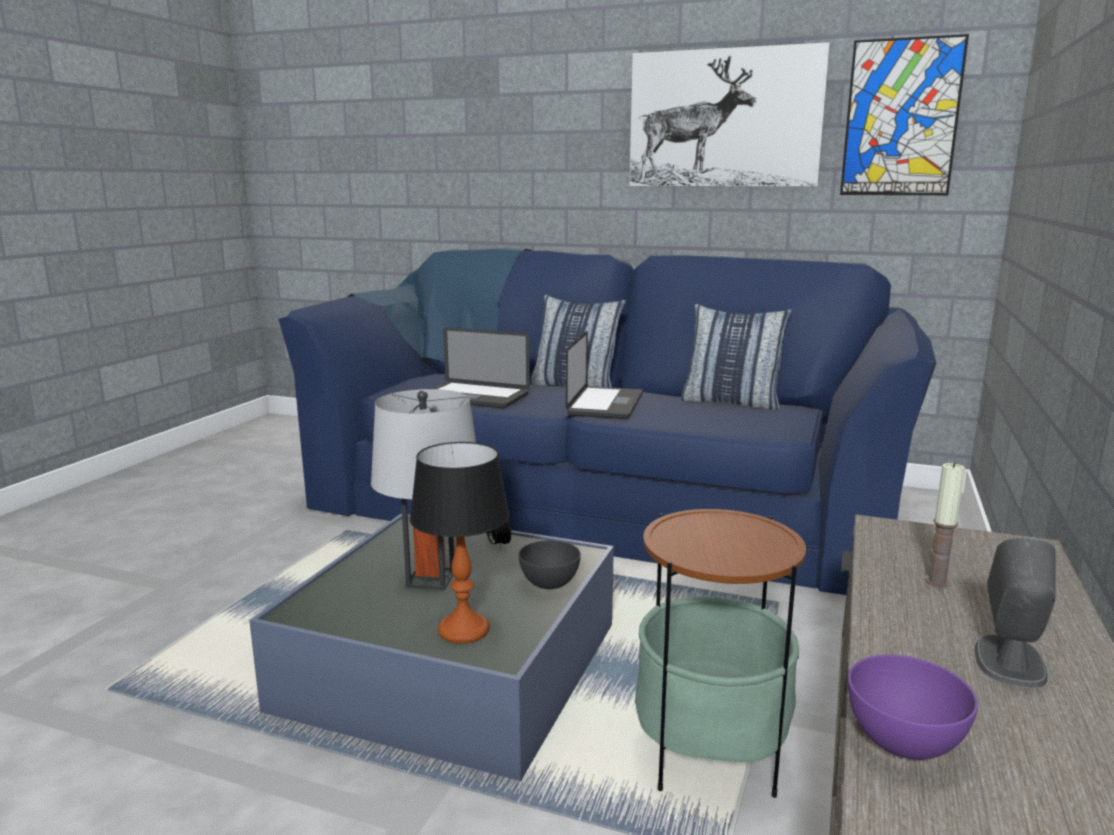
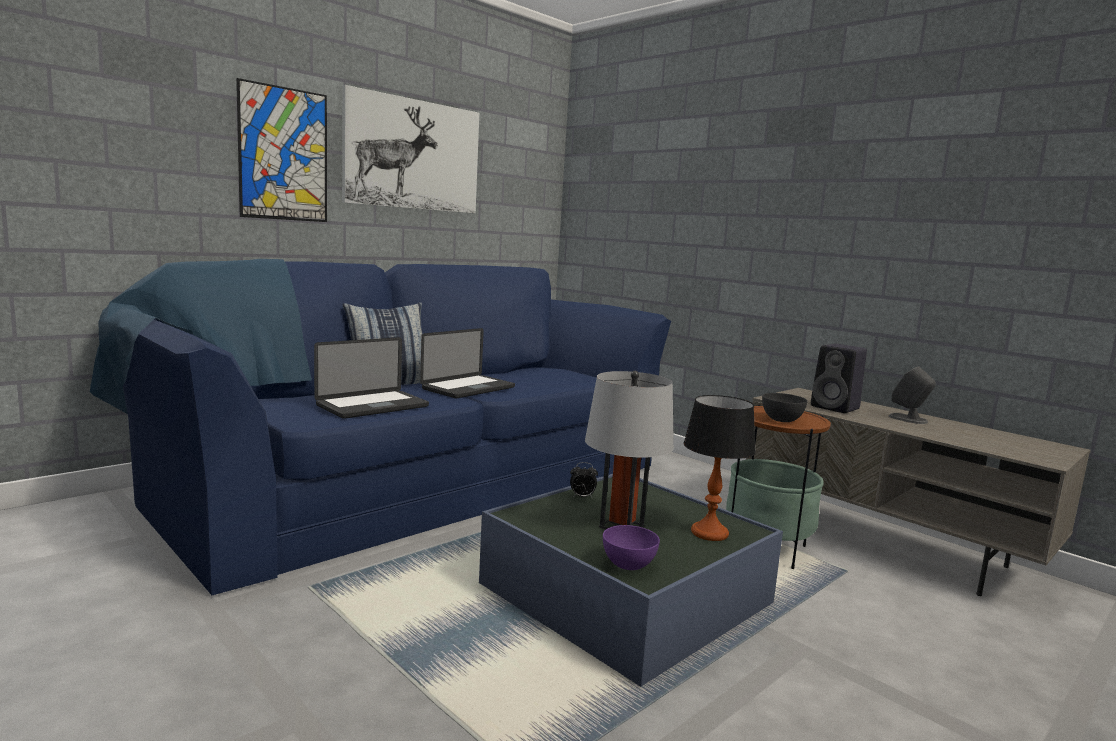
camera: 65 degrees left, 5 degrees down
(549, 583) = (659, 498): grey bowl -> grey bowl (781, 420)
(605, 404) = (468, 388): laptop -> laptop turned 90 degrees clockwise
(731, 402) = (503, 372): pillow -> none
(901, 118) = (513, 172): picture -> picture (283, 154)
(903, 741) = (969, 443): purple bowl -> purple bowl (628, 565)
(937, 582) = (836, 408): candle -> black speaker

